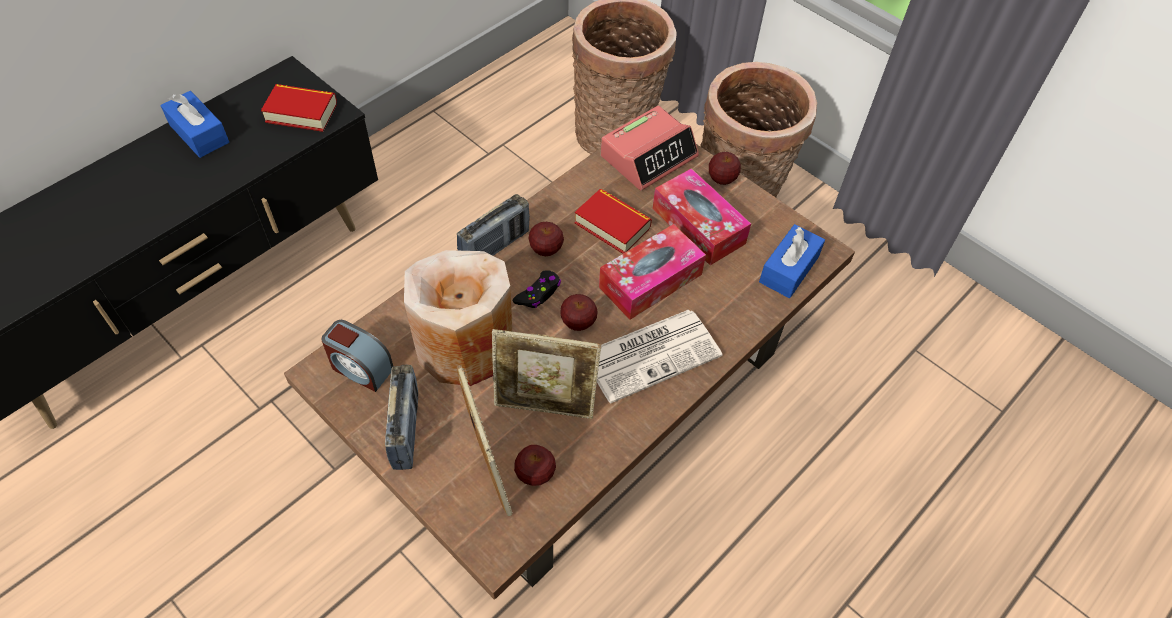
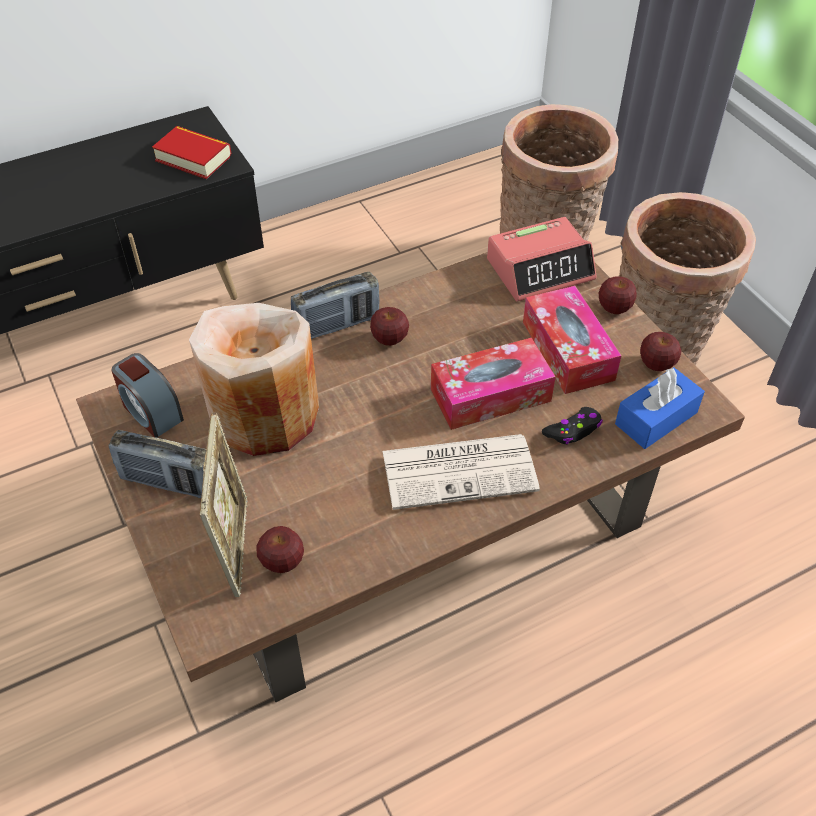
camera: 20 degrees right, 5 degrees down
(199, 134) = (90, 160): blue tissue box -> none
(406, 430) = (169, 483): radio -> radio turned 90 degrees clockwise
(538, 293) = (363, 381): black game controller -> black game controller (573, 430)
(545, 407) = (322, 496): picture frame -> none
(578, 322) = (393, 419): apple -> apple (656, 364)
(612, 225) = (471, 330): book -> none

